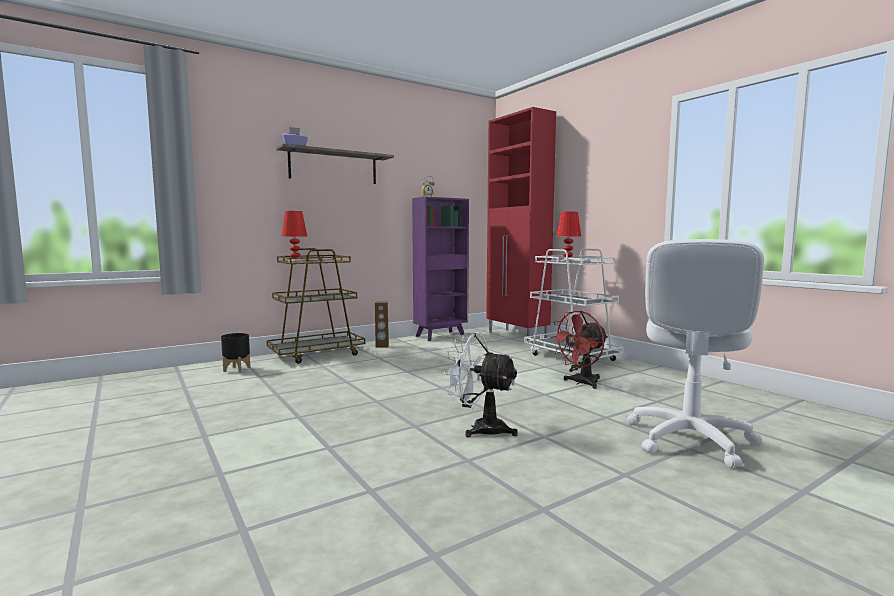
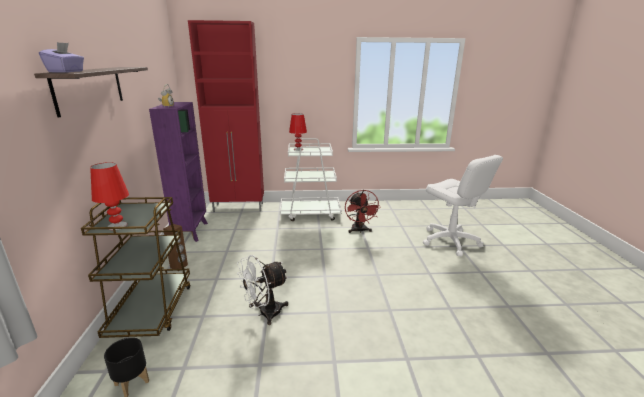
camera: 60 degrees left, 15 degrees up
(480, 428) = (408, 288): white fan -> white fan (264, 313)

